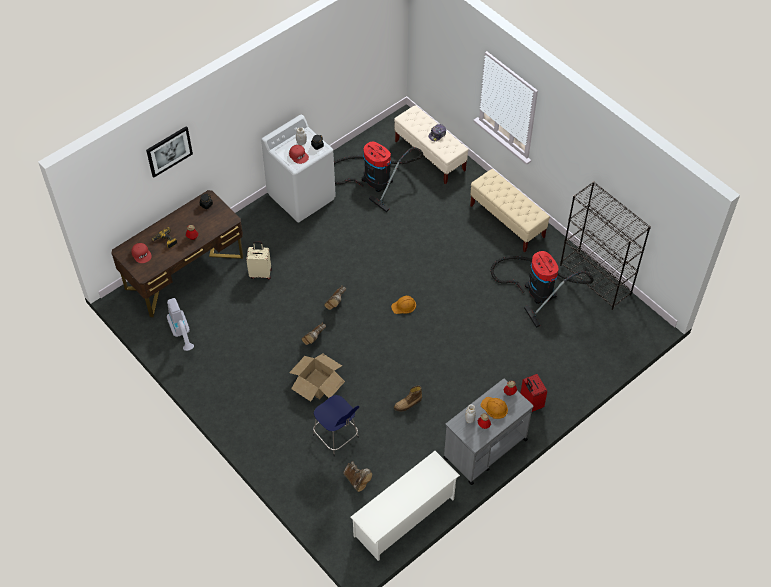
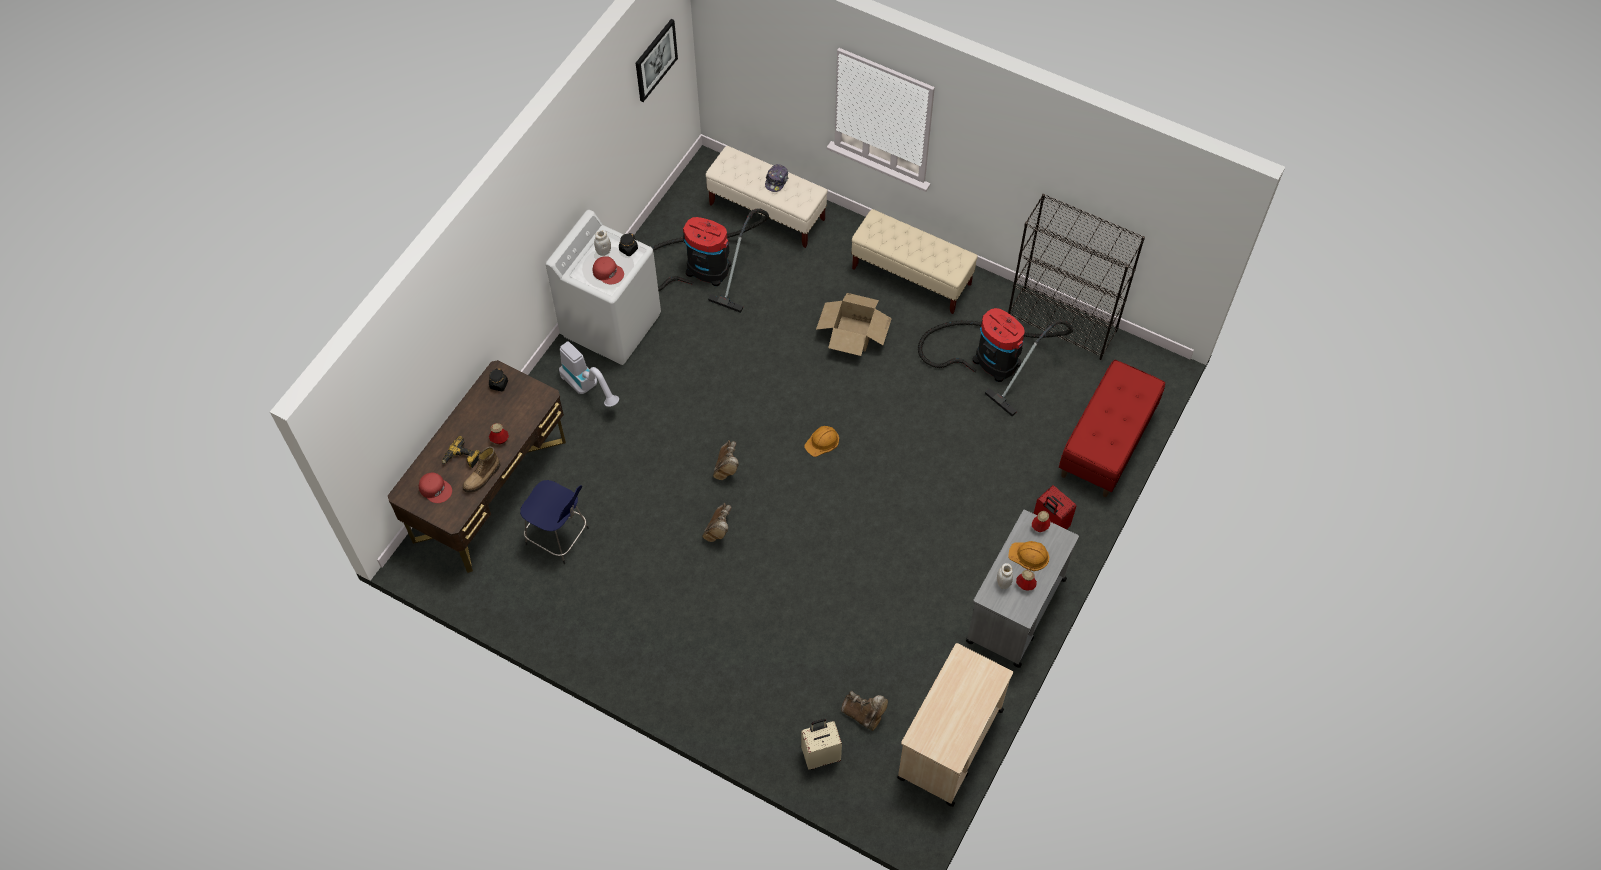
camera: 20 degrees left, 5 degrees up
(169, 151) = (437, 327): picture -> picture (655, 60)
(182, 334) = (525, 582): vacuum cleaner -> vacuum cleaner (588, 388)
(260, 273) = (601, 456): beige suitcase -> beige suitcase (821, 754)
(317, 383) = (750, 593): cardboard box -> cardboard box (853, 333)
(336, 437) = (809, 662): blue stool -> blue stool (559, 537)
(404, 517) = (949, 744): white shoe rack -> beige cart
(408, 404) = (887, 581): boot -> boot (482, 477)
(593, 363) = (1107, 443): none -> red bench

